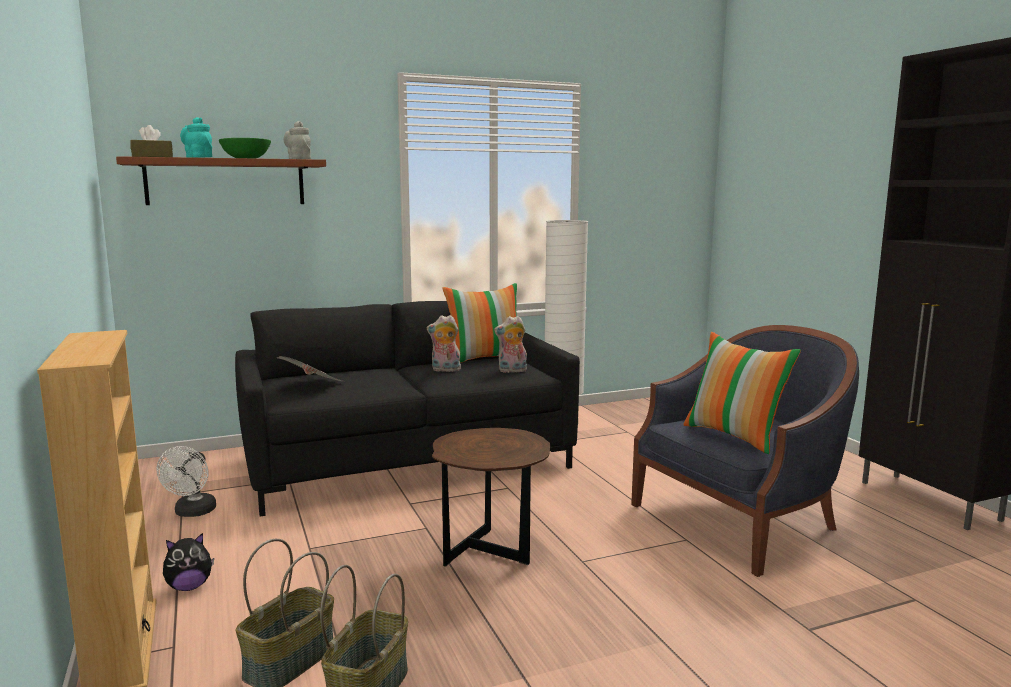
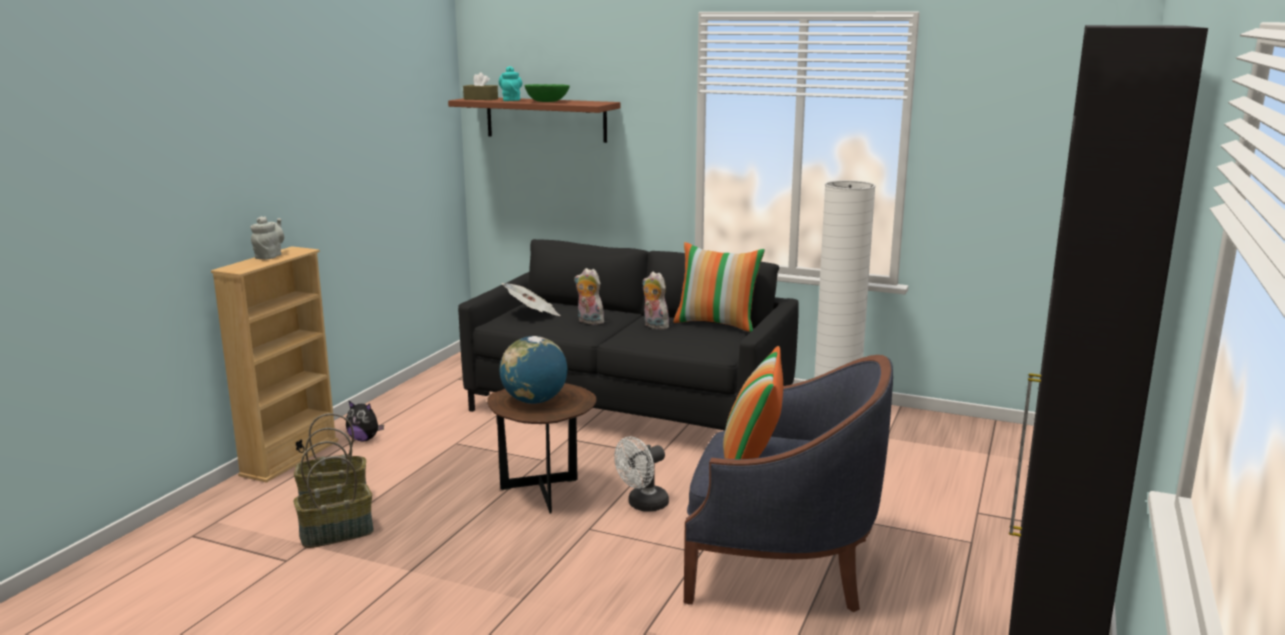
camera: 45 degrees right, 5 degrees up
(192, 513) = (441, 394): white fan -> white fan (643, 505)
(298, 159) = (591, 102): grey teapot -> grey teapot (270, 256)
(489, 448) = (534, 401): none -> globe
(512, 371) = (704, 342): plush toy -> plush toy (588, 322)

